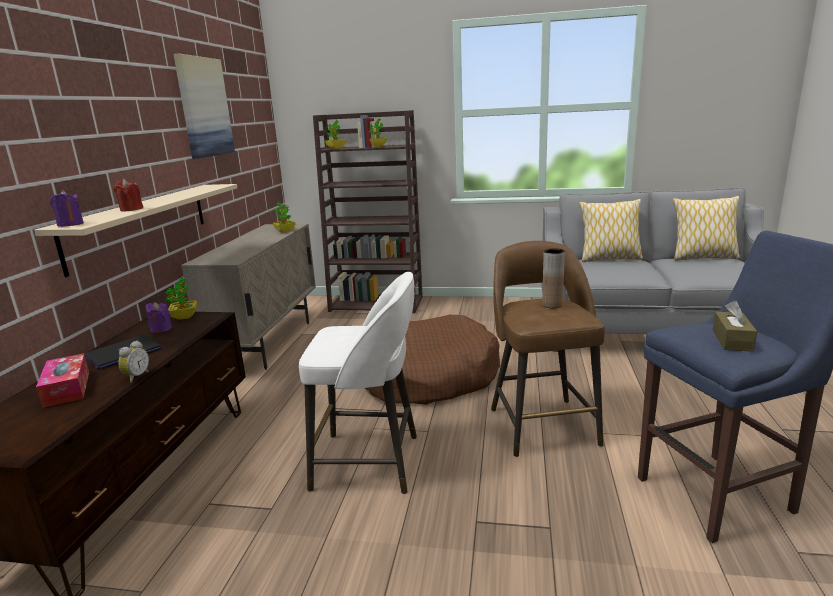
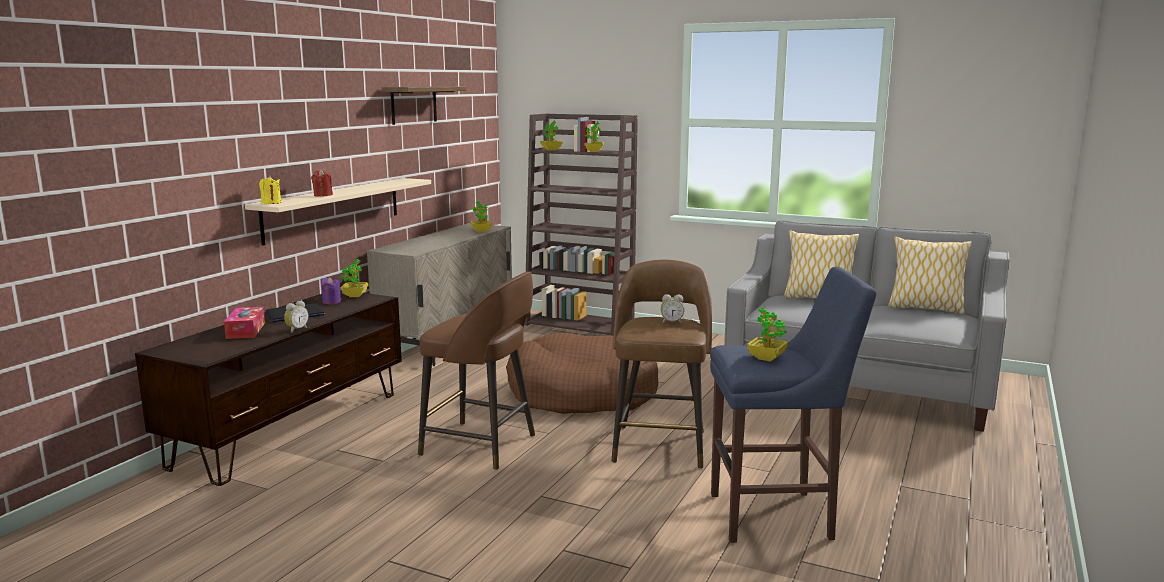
camera: 15 degrees right, 5 degrees down
(70, 224) = (271, 203): purple candle -> yellow candle
(204, 107) = (414, 104): picture -> shelf
(370, 462) = (481, 446): white stool -> brown stool
(552, 305) = (671, 322): brown vase -> alarm clock
(732, 340) = (766, 358): brown tissue box -> potted plant

